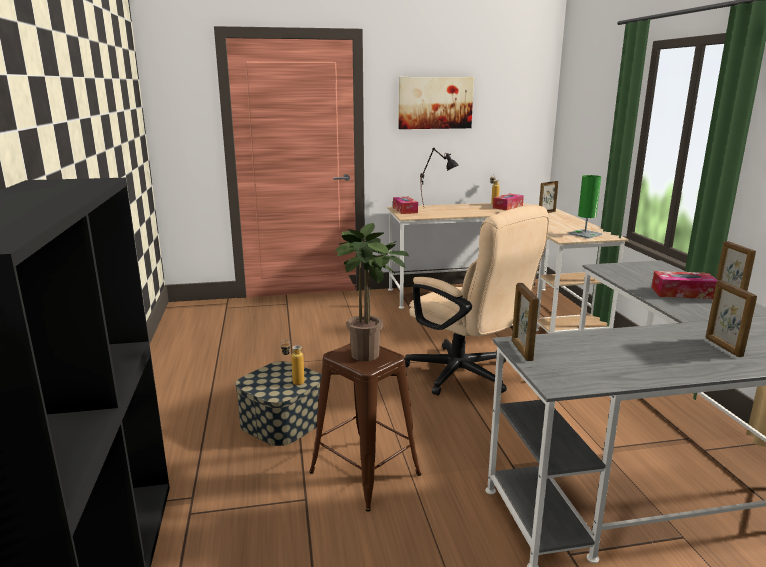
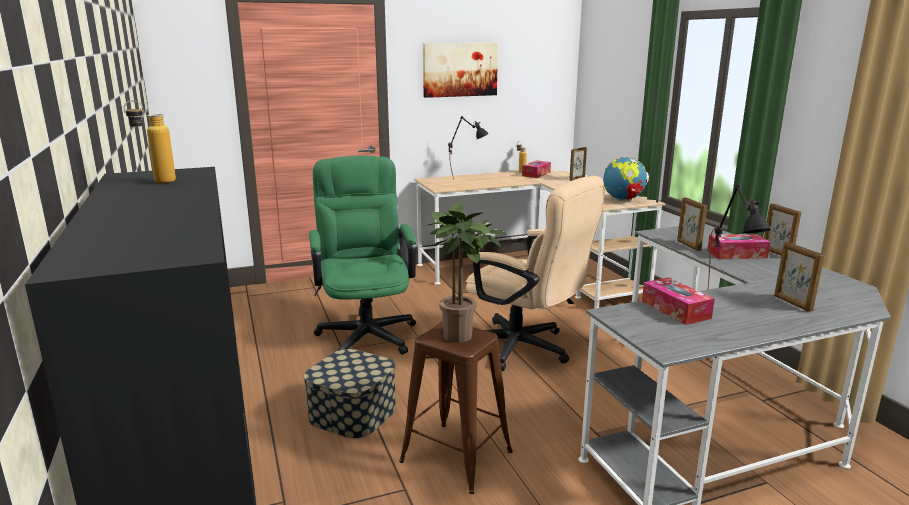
camera: 10 degrees left, 0 degrees up
(293, 383) = (366, 371): bottle -> bottle (156, 182)
(320, 347) = (366, 331): none -> green office chair
(405, 210) = (435, 182): tissue box -> tissue box (675, 309)
(521, 350) = (619, 320): picture frame -> picture frame (688, 245)
(585, 234) = (623, 200): green table lamp -> globe
(652, 338) = (729, 299): none -> black table lamp

